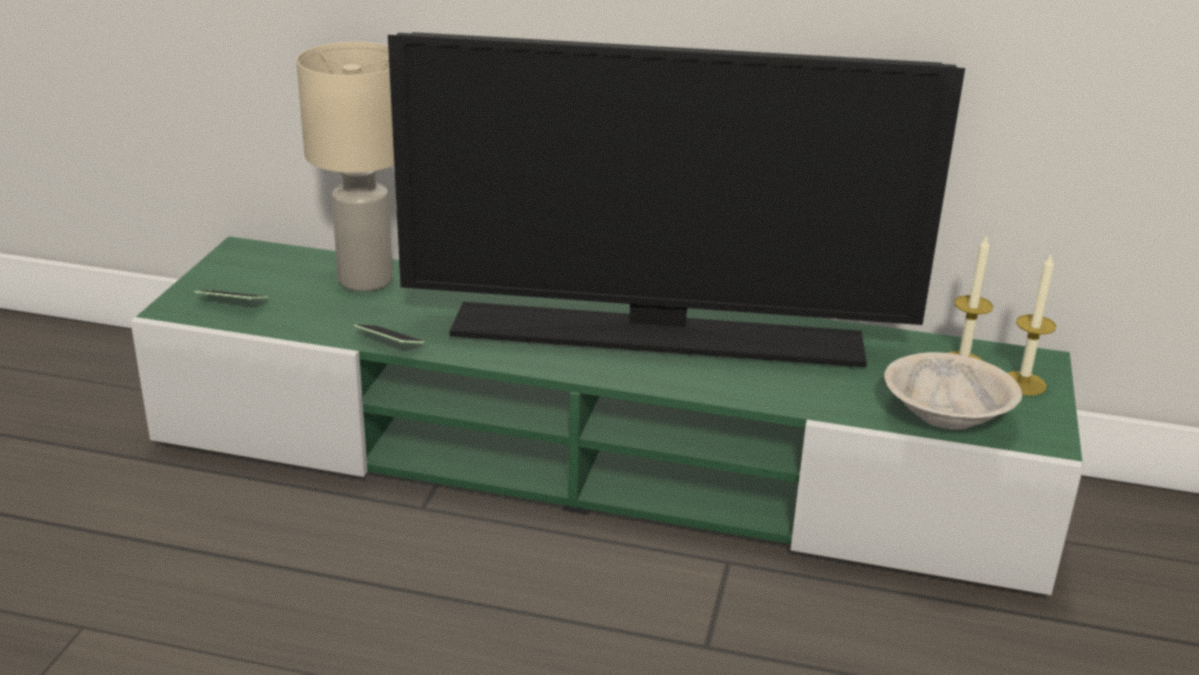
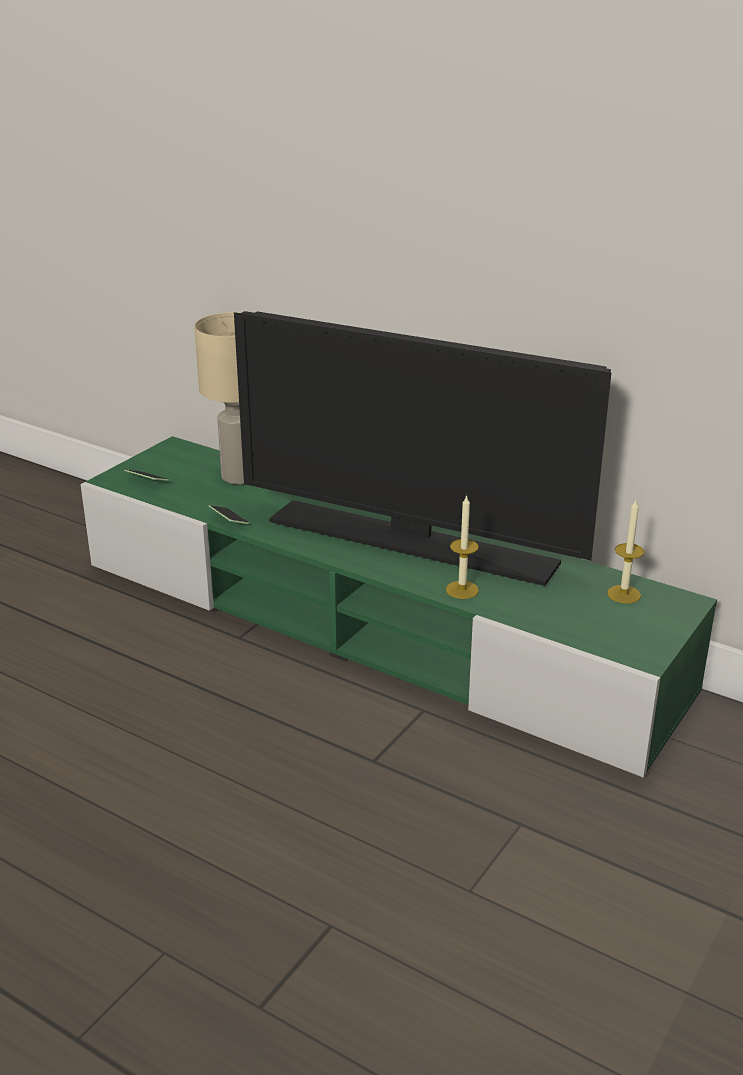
camera: 20 degrees right, 0 degrees up
(945, 417) = (579, 629): beige bowl -> none
(1023, 383) = (659, 616): candle -> candle (462, 590)

